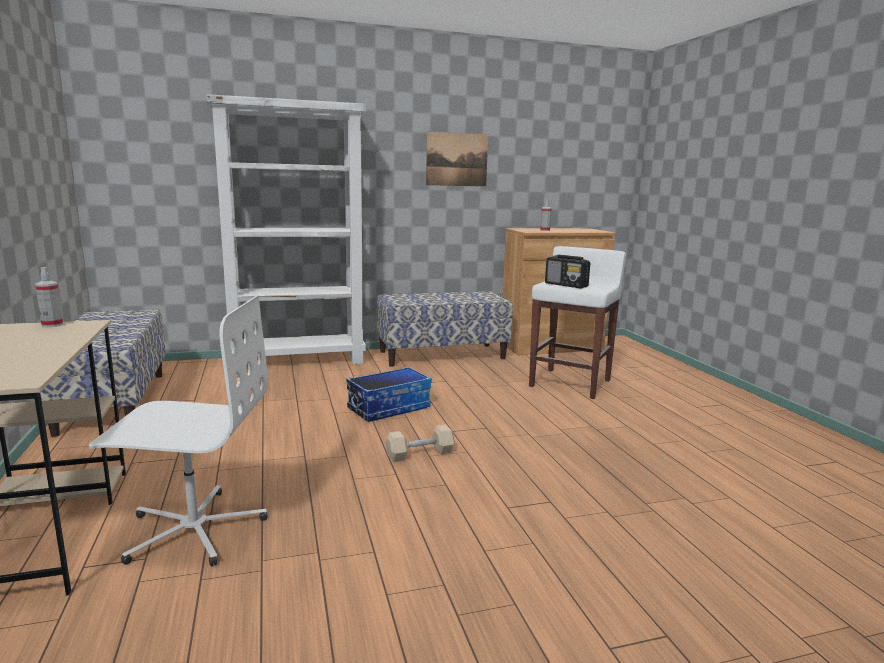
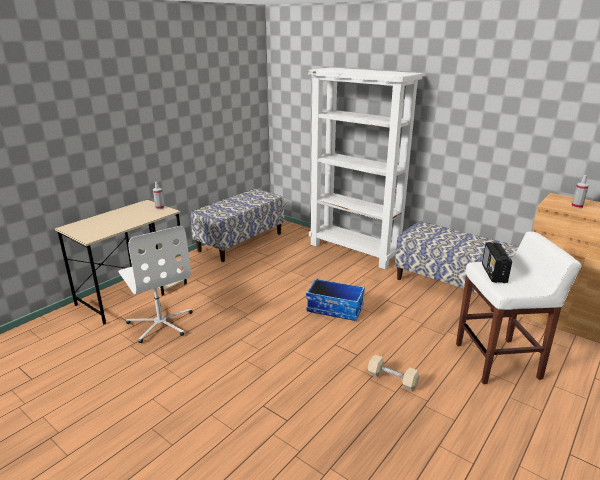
camera: 55 degrees right, 10 degrees up
(420, 454) = (291, 346): beige dumbbell -> beige dumbbell (392, 379)
(457, 159) = (507, 120): picture -> none

